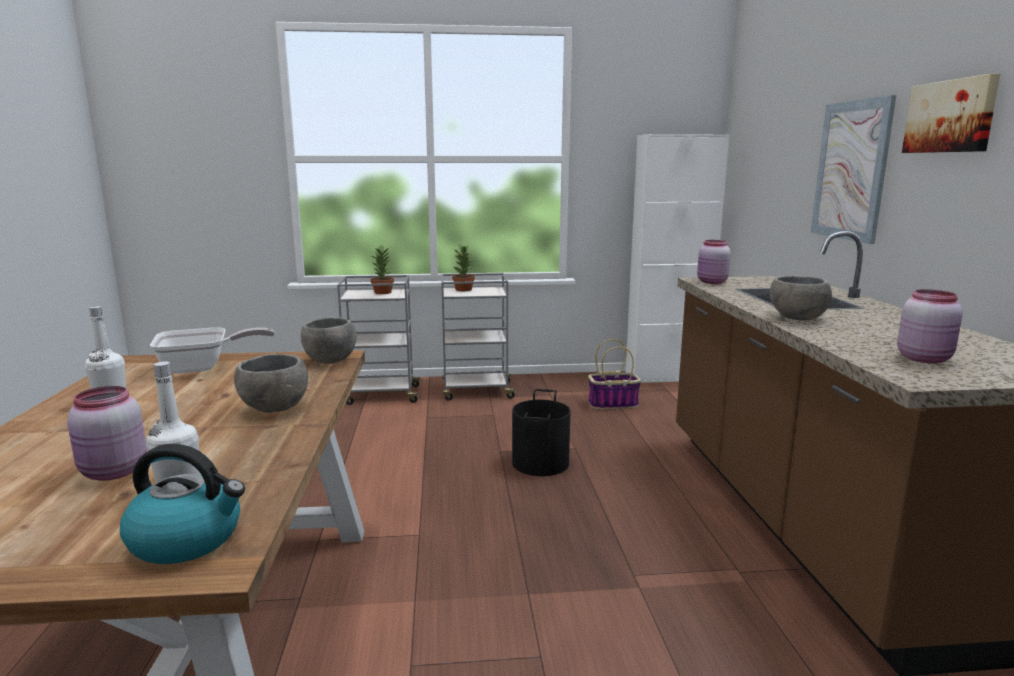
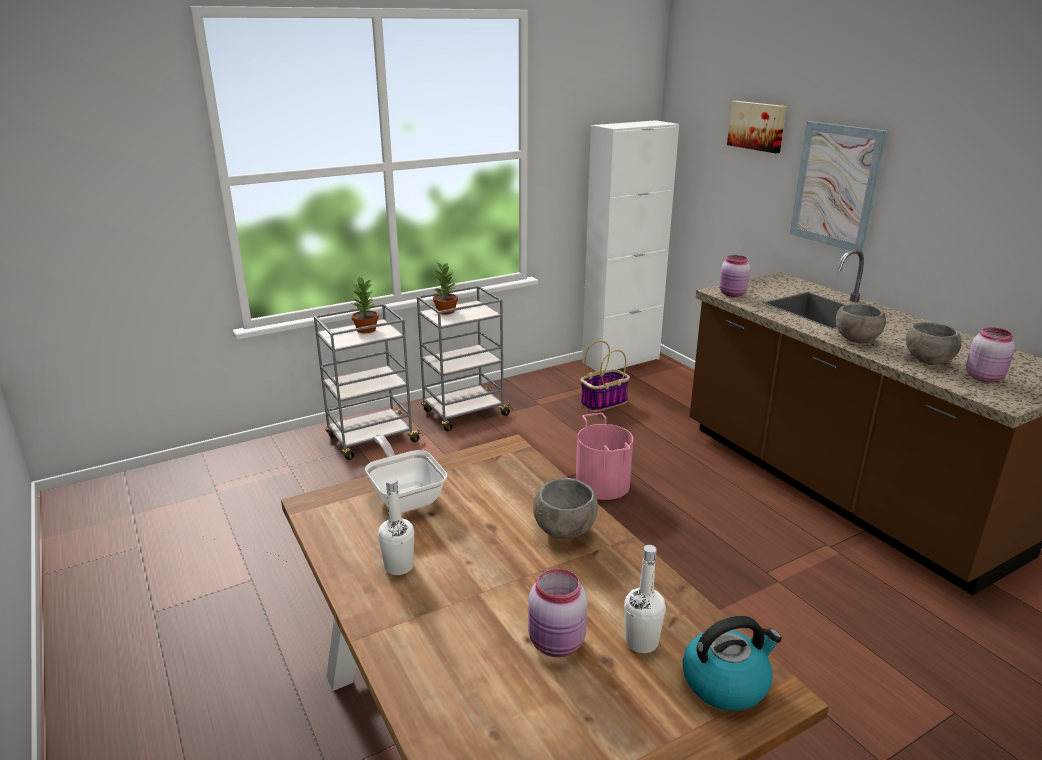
camera: 25 degrees left, 10 degrees up
(203, 367) = (405, 496): frying pan -> frying pan turned 75 degrees counterclockwise
(330, 361) = (513, 457): grey bowl -> grey bowl (928, 361)
(541, 463) = (603, 484): black bucket -> pink bucket
(951, 116) = (946, 162): picture -> picture (757, 126)

